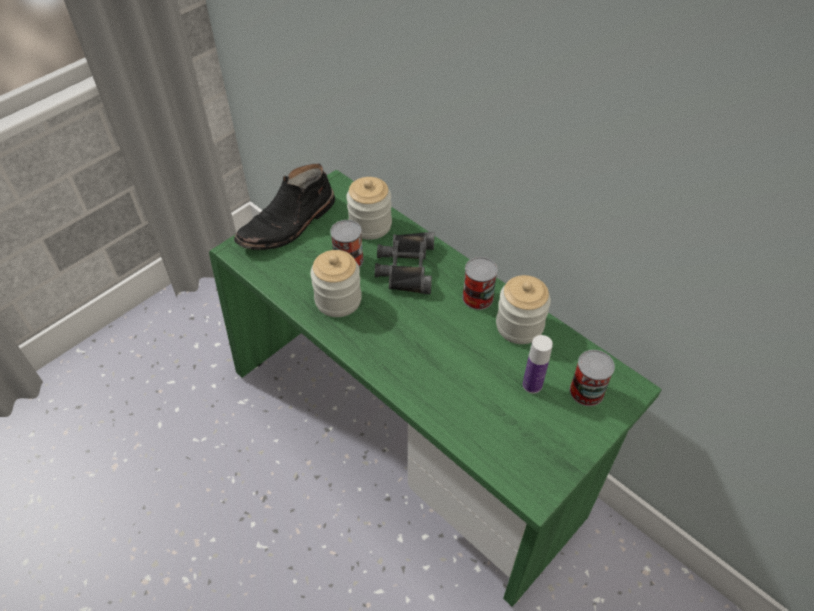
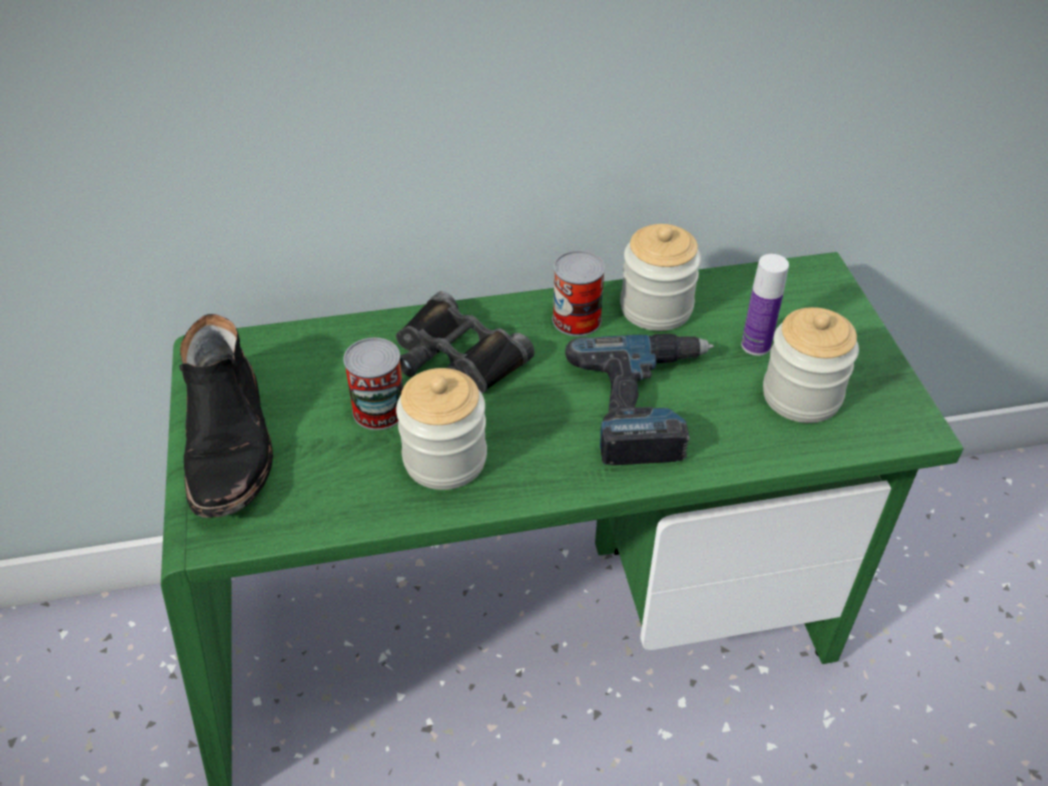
camera: 55 degrees left, 5 degrees down
(370, 225) = (338, 354): jar -> jar (801, 395)
(441, 358) = (646, 405): none -> power drill
(586, 391) = (799, 307): can -> none

